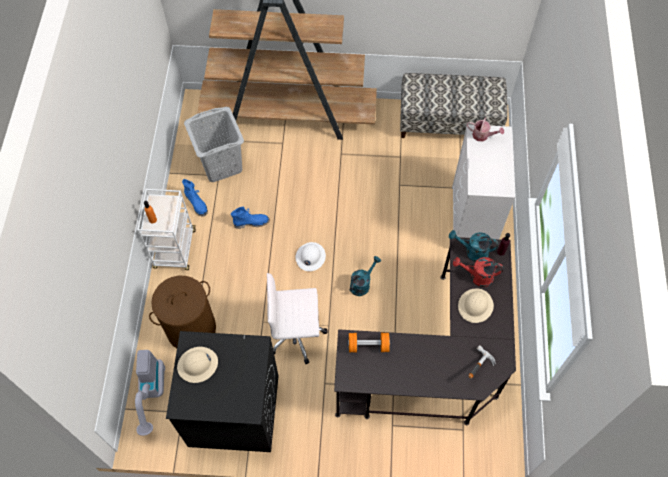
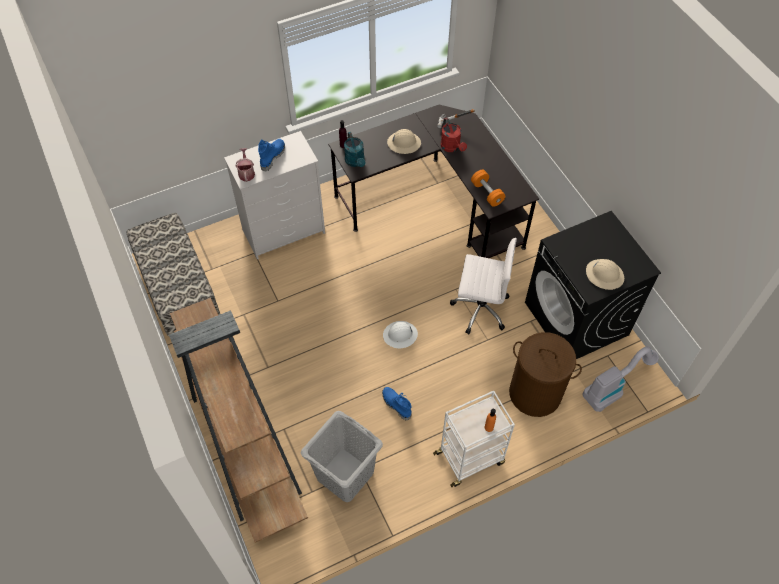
camera: 120 degrees left, 5 degrees down
(197, 204) = (406, 470): blue boot -> blue boot (272, 157)
(297, 334) = (479, 308): white office chair -> white office chair turned 45 degrees counterclockwise
(362, 284) = (400, 283): turquoise watering can -> none
(477, 276) = (377, 151): red watering can -> red watering can (452, 147)

